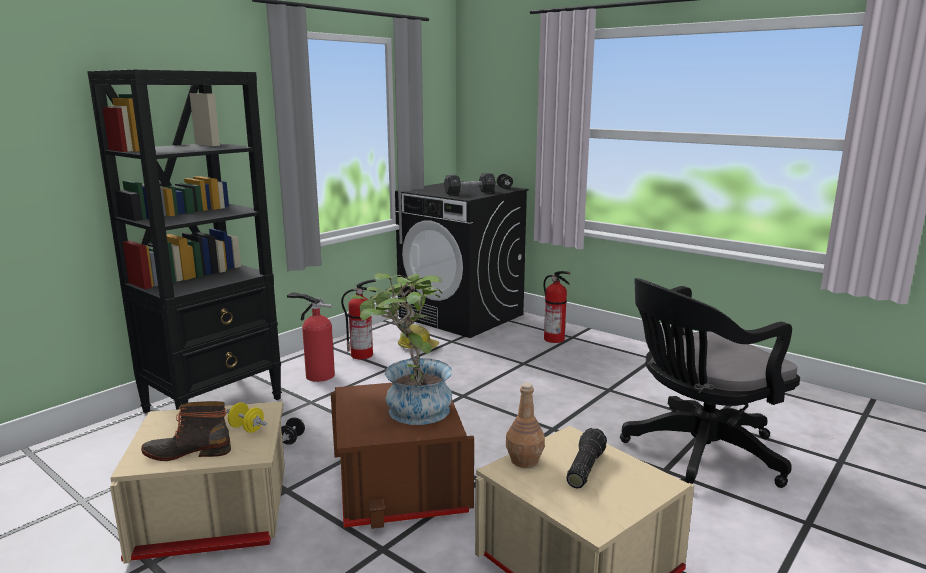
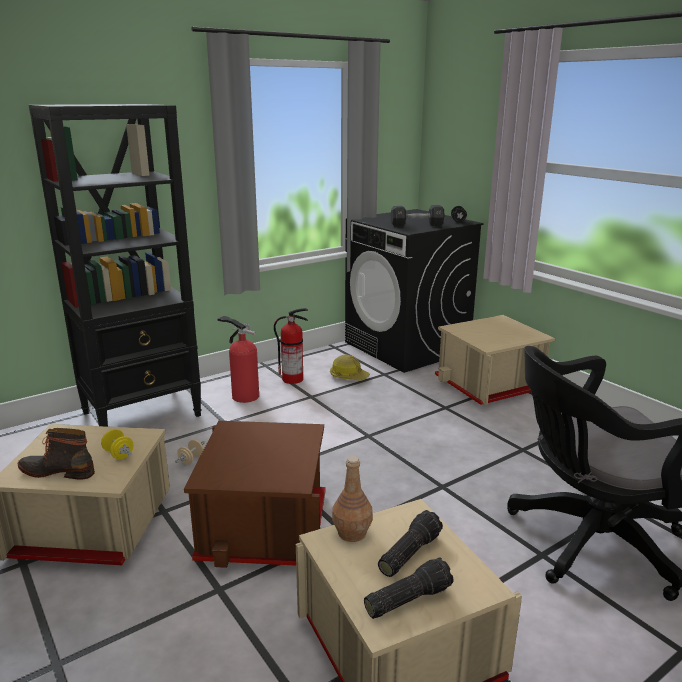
camera: 15 degrees right, 5 degrees up
(292, 440) = (191, 460): black dumbbell -> beige dumbbell
(409, 409) = (271, 455): potted plant -> none
(555, 339) = (490, 384): fire extinguisher -> beige storage box
(604, 502) = (407, 598): none -> flashlight

